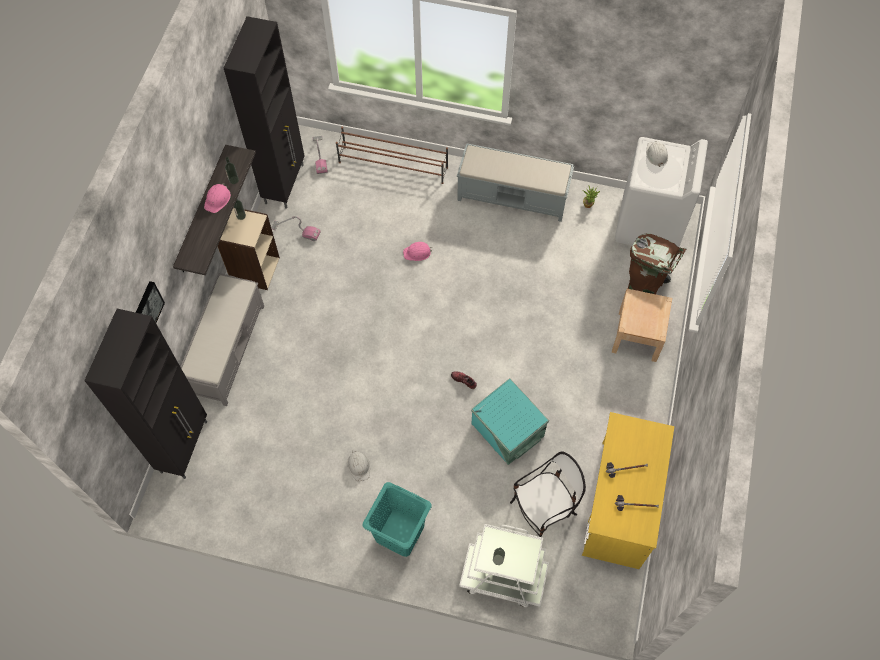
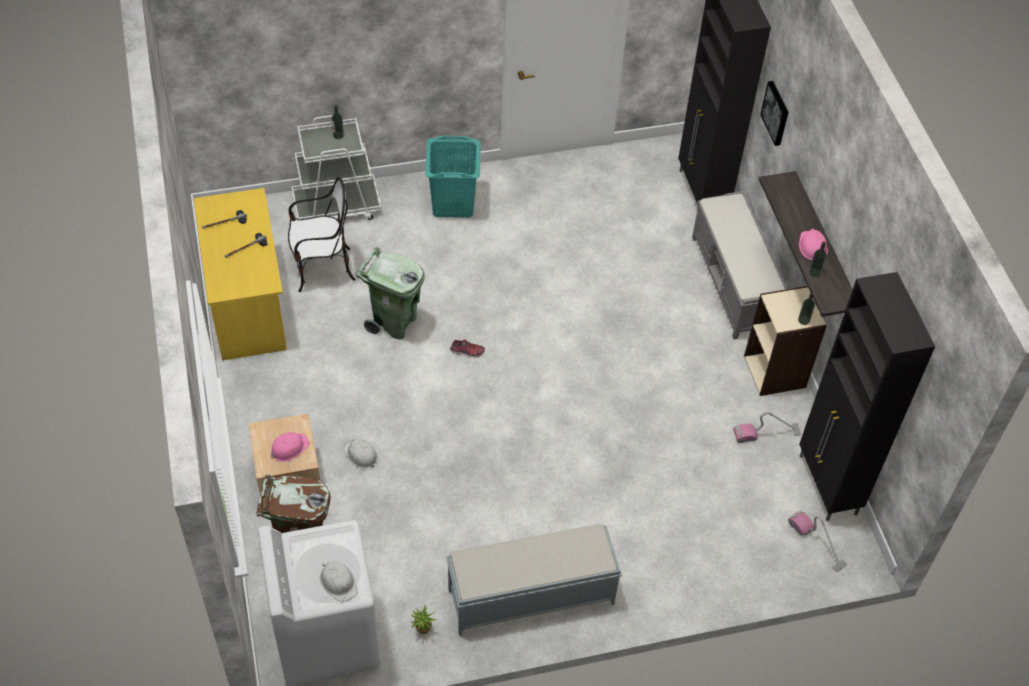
camera: 150 degrees right, 10 degrees down
(359, 466) = (526, 238): white hard hat -> white hard hat (361, 454)
(393, 165) = (714, 571): brown shoe rack -> none
(417, 253) = (606, 468): pink hard hat -> pink hard hat (289, 448)
(507, 431) = (394, 322): turquoise storage box -> green trash can
(543, 511) = (322, 268): chair -> chair turned 135 degrees counterclockwise

